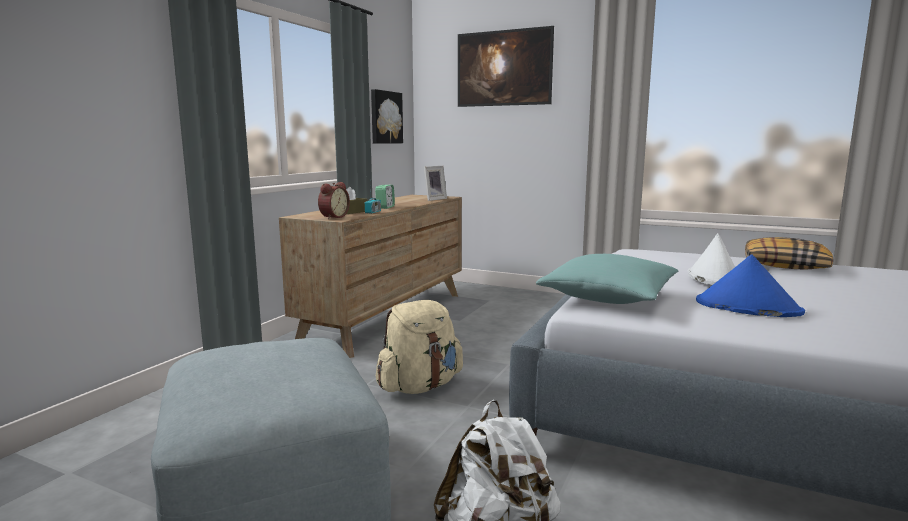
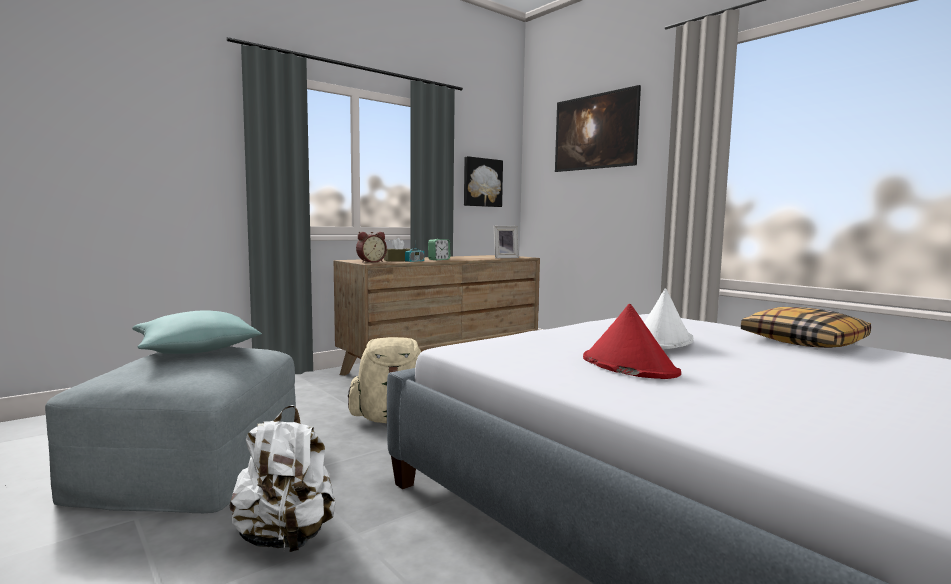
camera: 25 degrees right, 5 degrees down
(608, 298) = (503, 342): turquoise pillow -> turquoise pillow (196, 351)
(747, 307) = (628, 366): blue hat -> red hat

